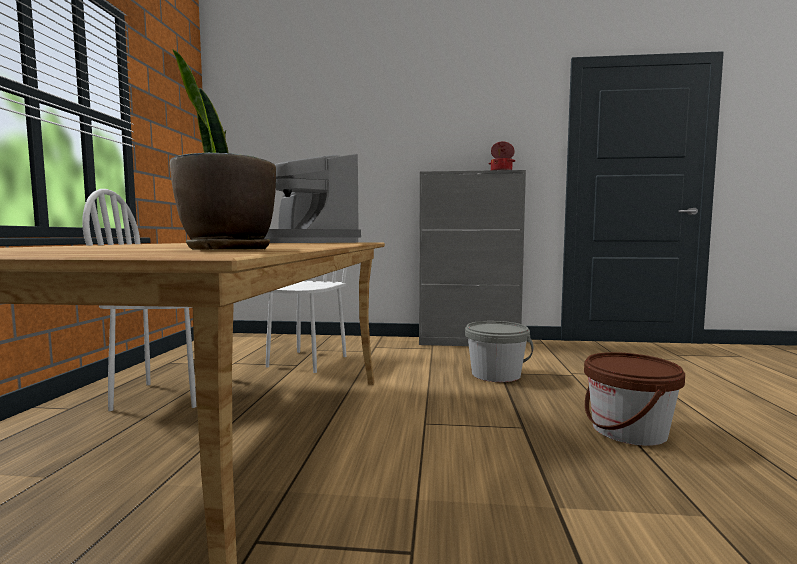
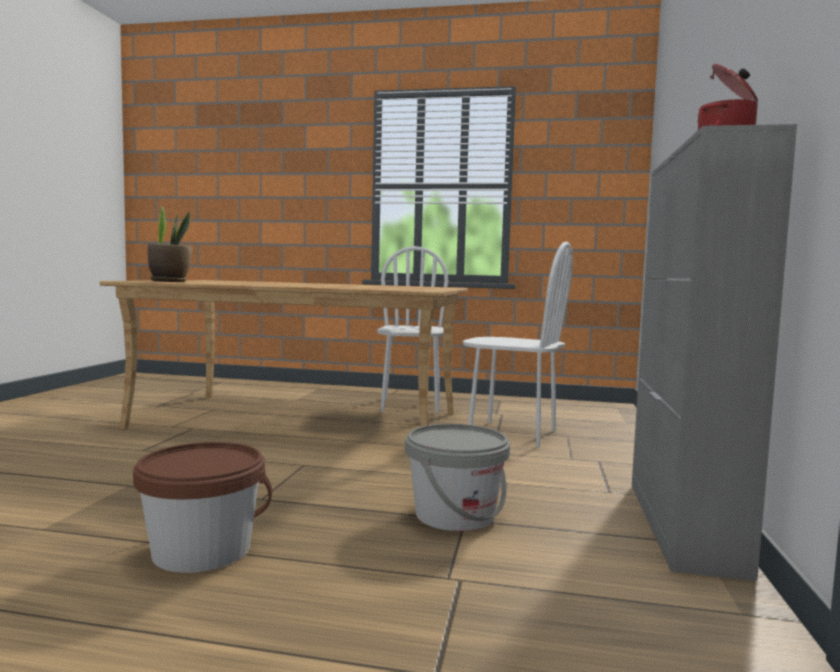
camera: 95 degrees right, 0 degrees up
(306, 243) = (382, 287): coffee machine -> none

